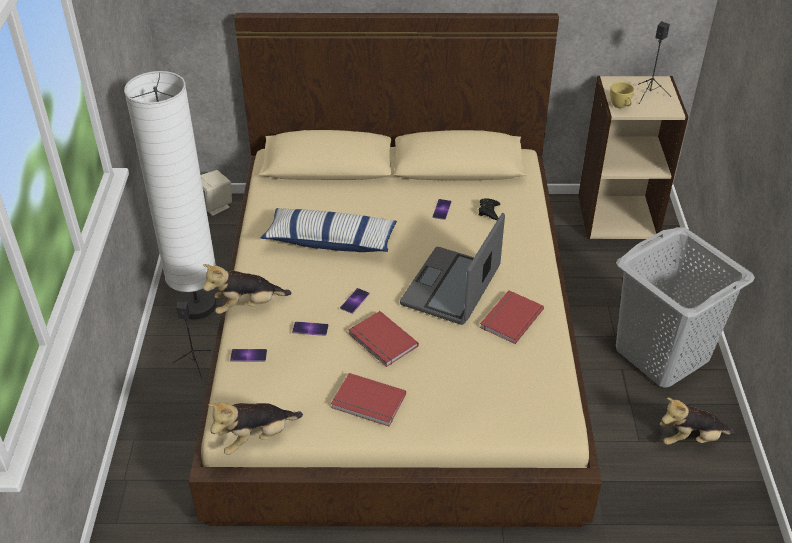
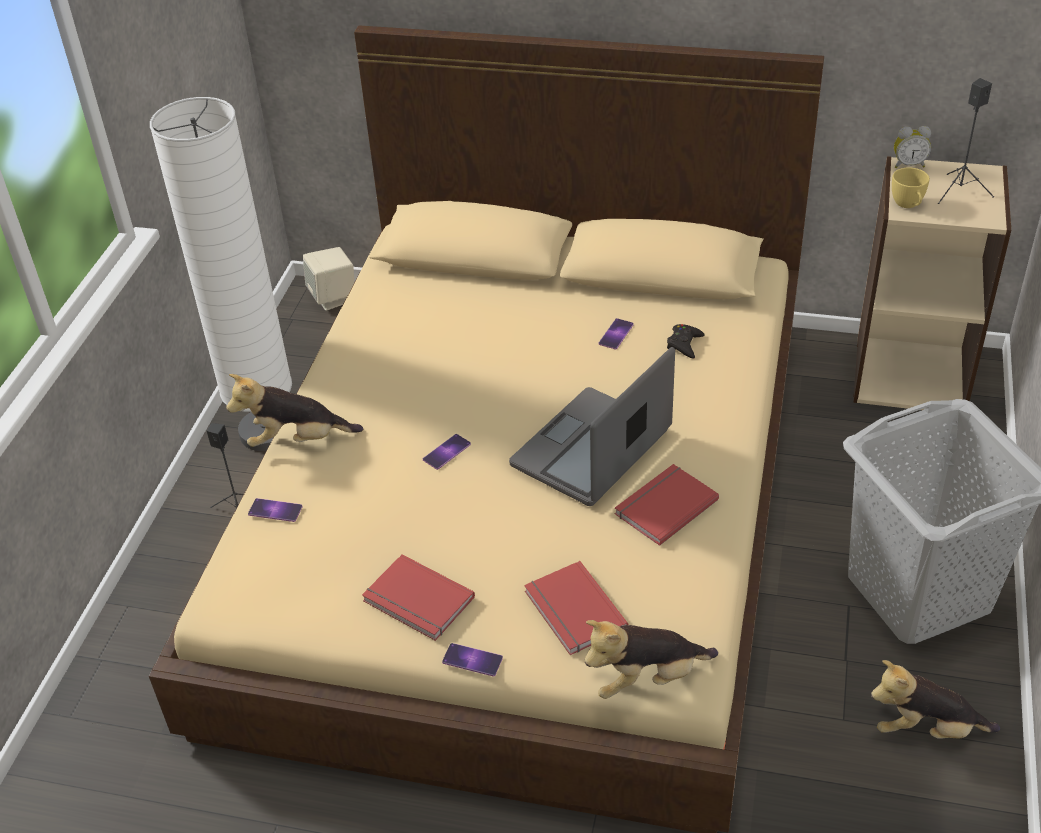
camera: 15 degrees right, 0 degrees up
(256, 438) = (247, 628): plush toy -> plush toy (646, 678)
(310, 329) = (371, 484): phone -> phone (472, 660)
(330, 241) = (442, 362): pillow -> none
(381, 341) = (465, 515): red book -> red book (572, 611)
(612, 80) = (908, 164): none -> alarm clock

